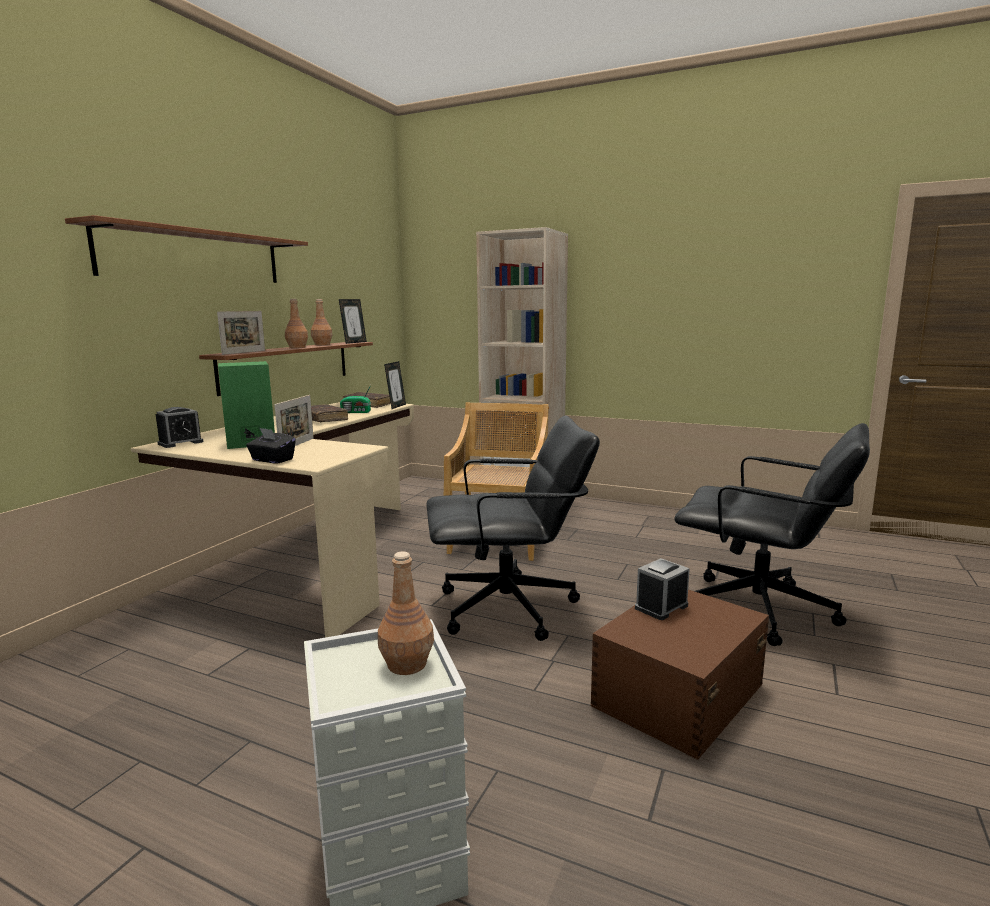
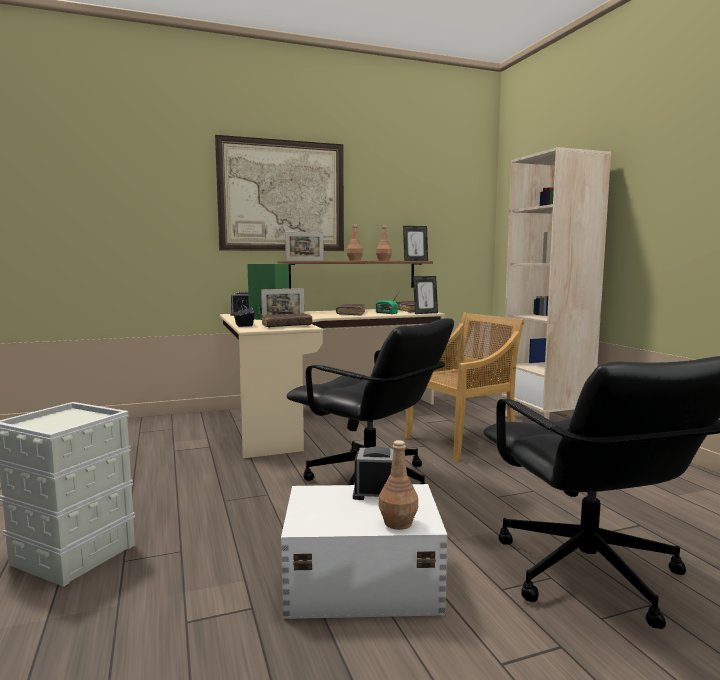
camera: 45 degrees right, 5 degrees down
(195, 256) = (282, 196): shelf -> picture
(334, 451) = (286, 326): none -> brown book
(406, 664) = (75, 423): brown bottle -> brown bottle (398, 522)
(676, 695) = (360, 580): brown storage box -> white storage box

